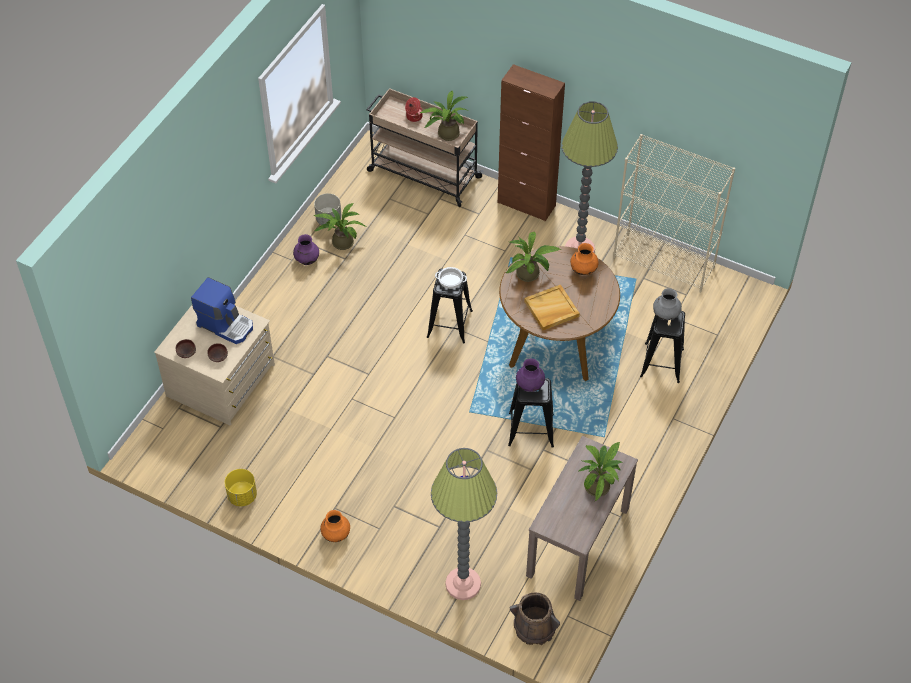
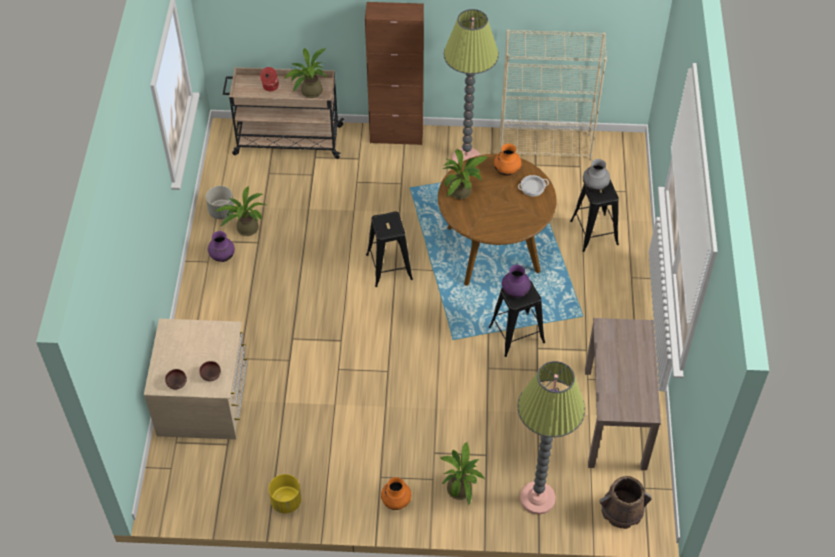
camera: 25 degrees left, 0 degrees up
(226, 324) = (201, 341): coffee machine -> none
(450, 280) = (388, 223): cooking pot -> cooking pot (532, 188)
(551, 309) = (499, 215): beige tray -> none
(599, 485) = (635, 356): potted plant -> potted plant (461, 487)

